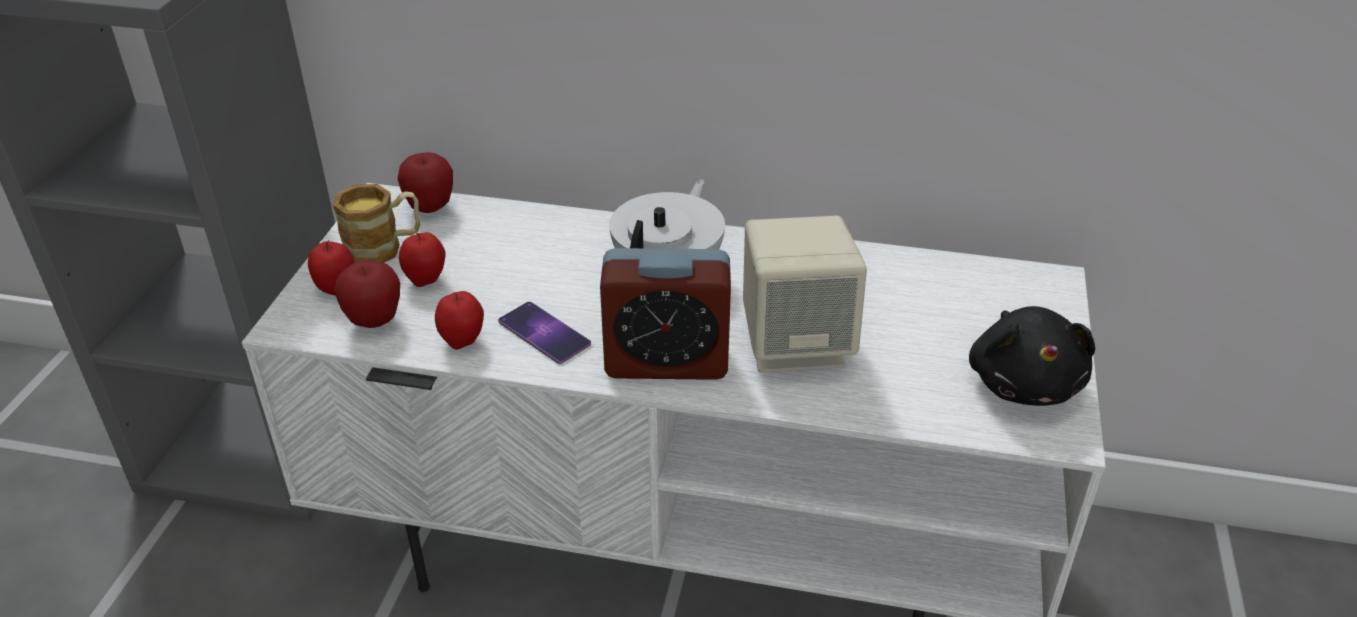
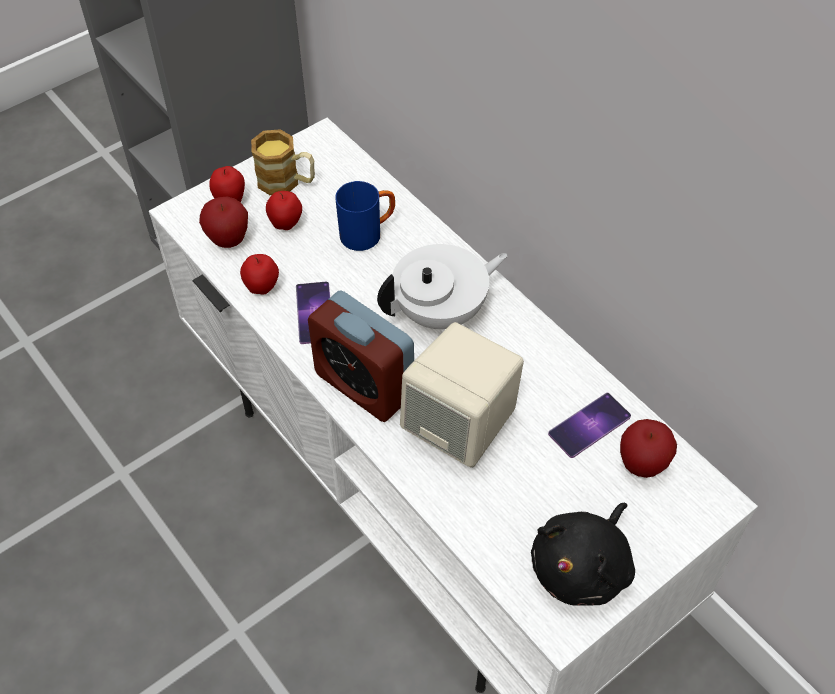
camera: 40 degrees right, 15 degrees up
(430, 208) = (344, 163): apple -> apple (642, 465)
(522, 248) = (368, 233): none -> blue mug
(897, 284) = (589, 425): none -> phone

